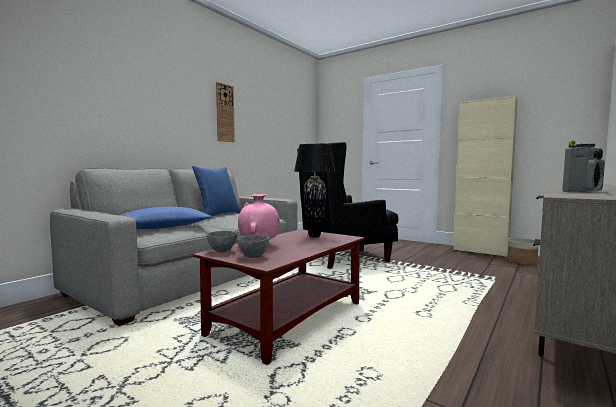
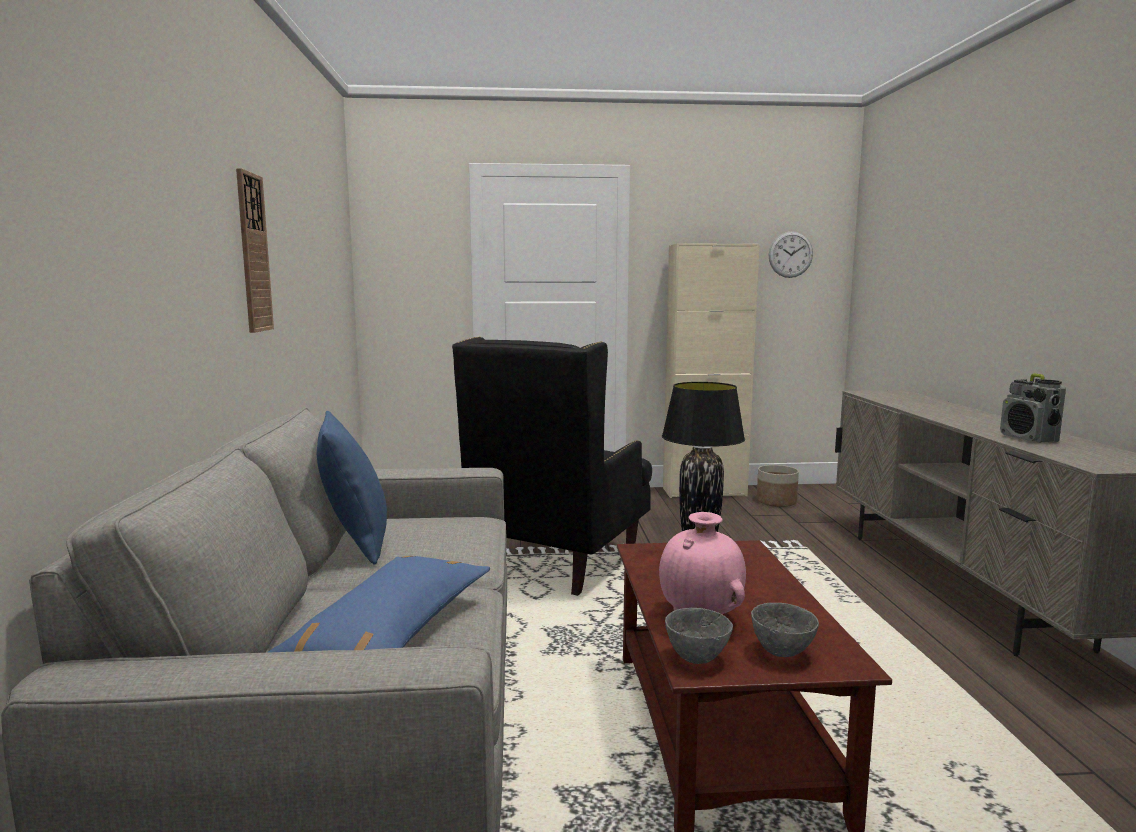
camera: 40 degrees left, 5 degrees up
(552, 102) = (790, 254): none -> wall clock
(582, 191) = (1029, 438): radio -> radio turned 150 degrees clockwise

